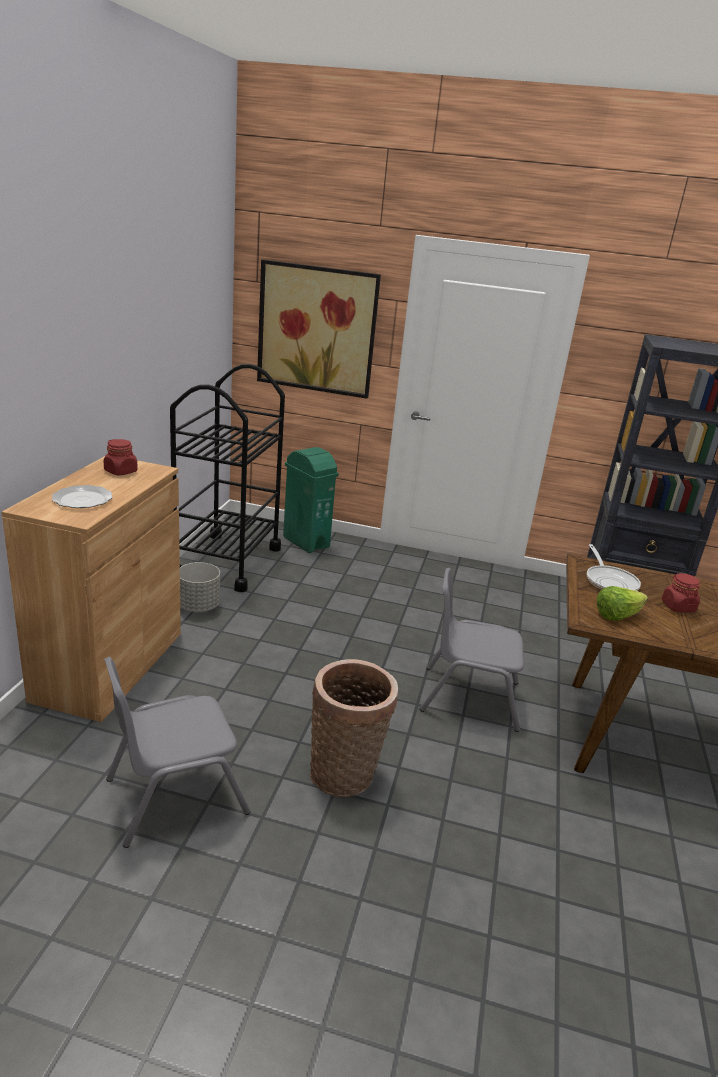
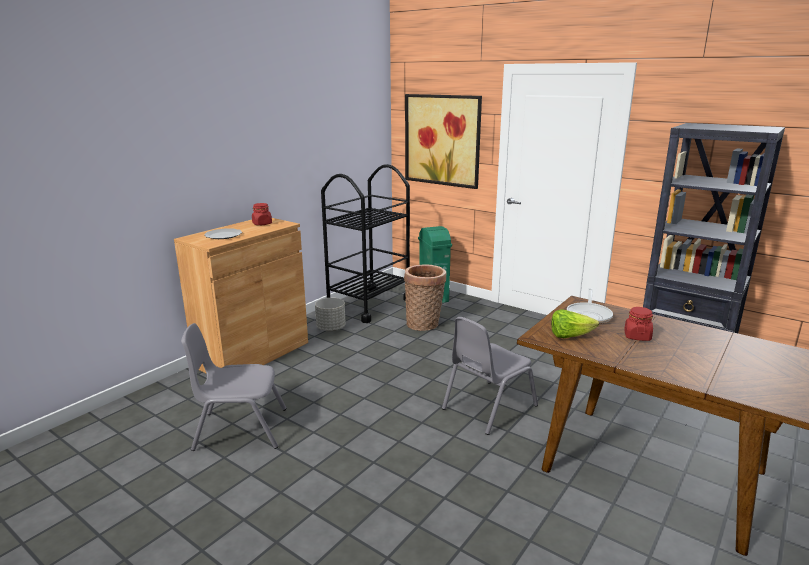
camera: 25 degrees right, 5 degrees down
(346, 773) = (358, 438): basket -> basket (424, 324)
(469, 697) = (488, 407): grey chair -> grey chair turned 75 degrees counterclockwise

